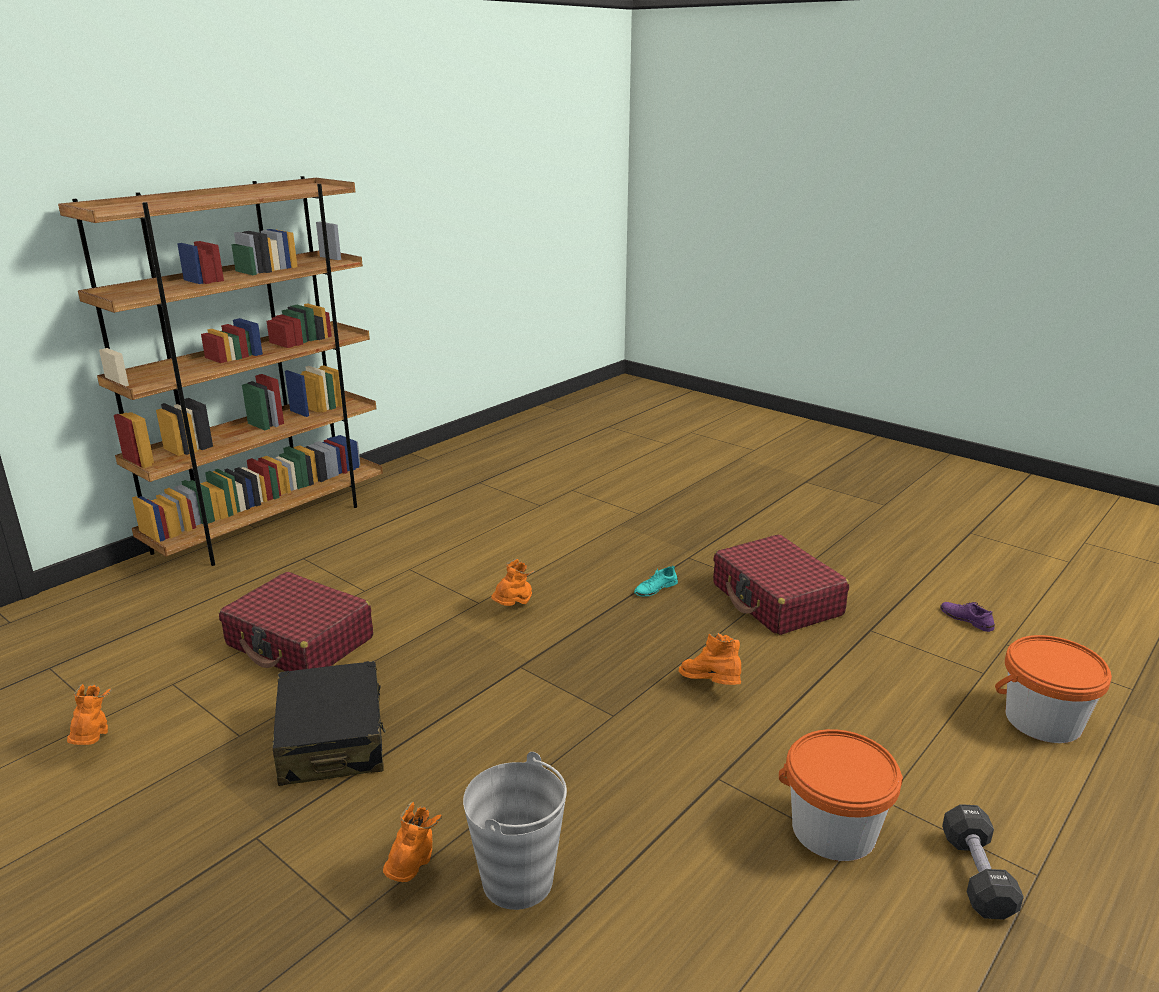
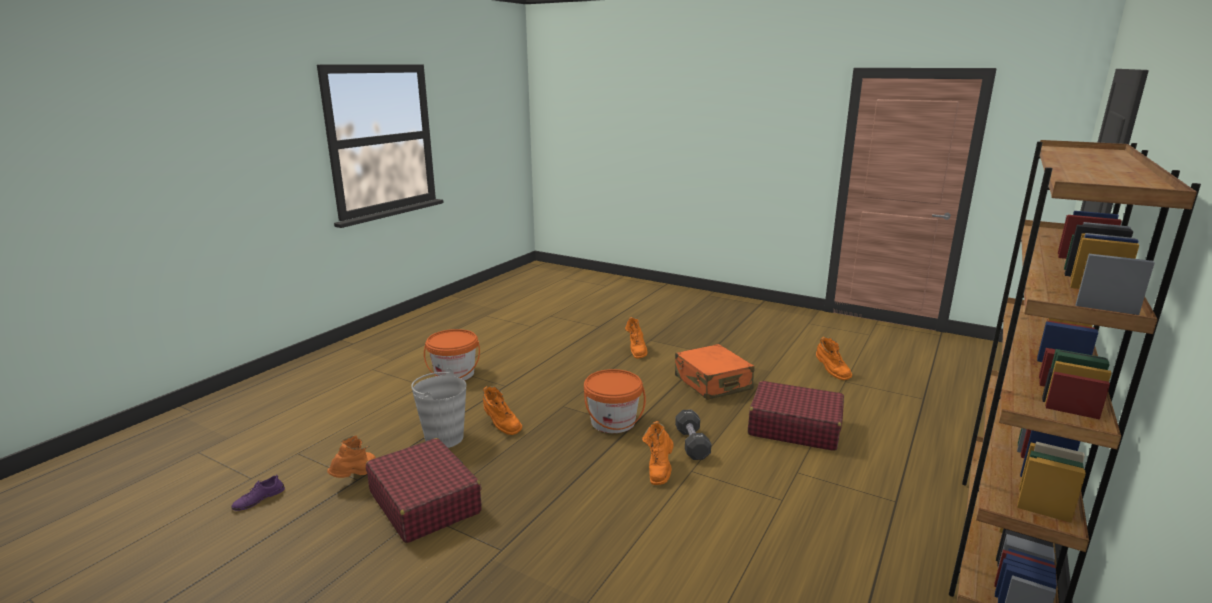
camera: 170 degrees right, 5 degrees down
(332, 740) = (712, 383): black suitcase -> orange suitcase
(518, 881) = (593, 351): grey bucket -> grey bucket (444, 438)
(655, 588) = (538, 503): turquoise shoe -> none
(874, 633) = (356, 477): none -> orange boot
(966, 619) = (259, 499): purple shoe -> purple shoe turned 90 degrees clockwise
(976, 875) = (400, 367): black dumbbell -> black dumbbell (692, 444)
(1042, 720) = (292, 427): orange bucket -> orange bucket (613, 422)

